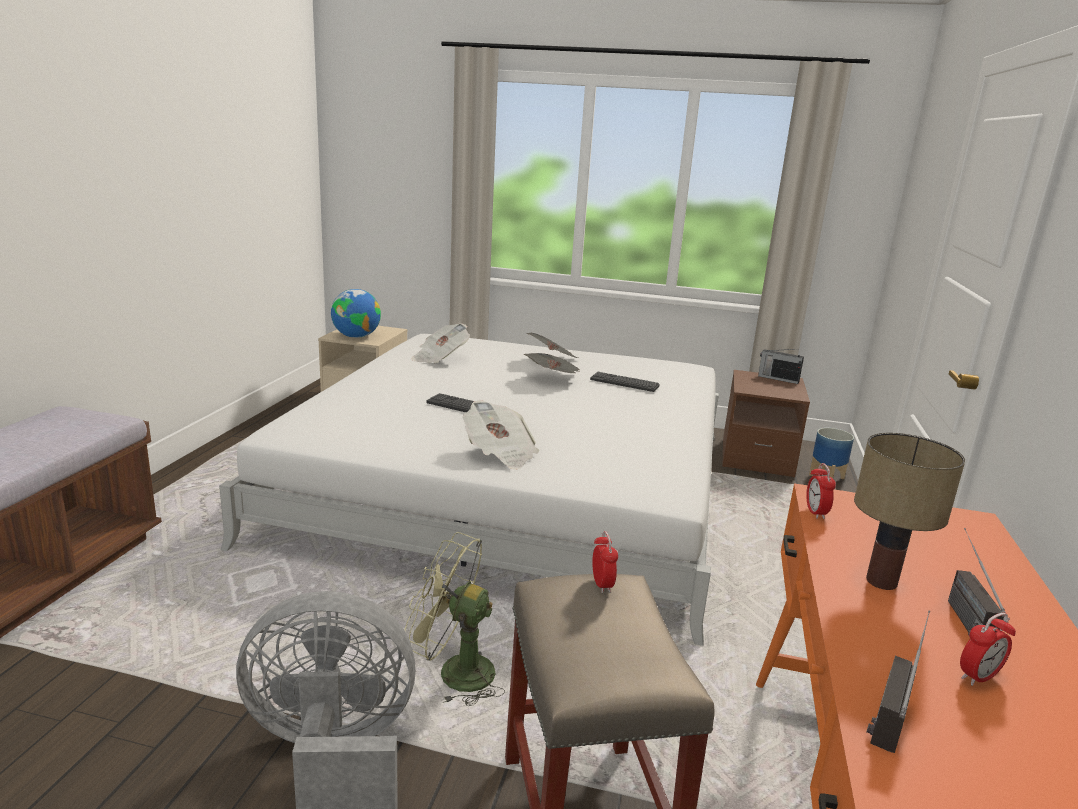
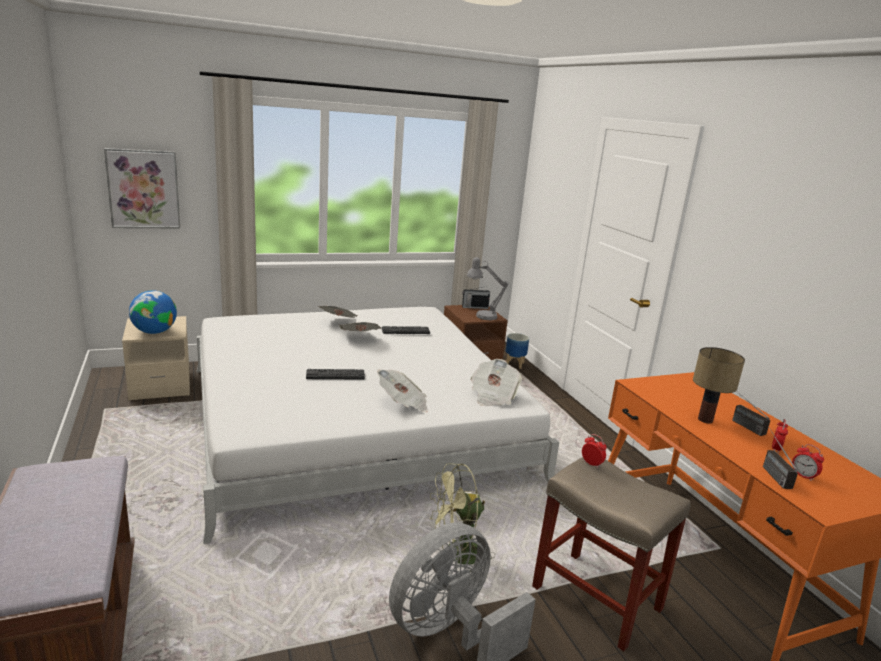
camera: 35 degrees left, 0 degrees up
(385, 181) = (143, 189): none -> picture
(440, 358) = (258, 338): newspaper -> newspaper (493, 396)
(774, 389) = (481, 316): none -> grey table lamp
(815, 512) = (643, 393): alarm clock -> alarm clock (803, 476)

